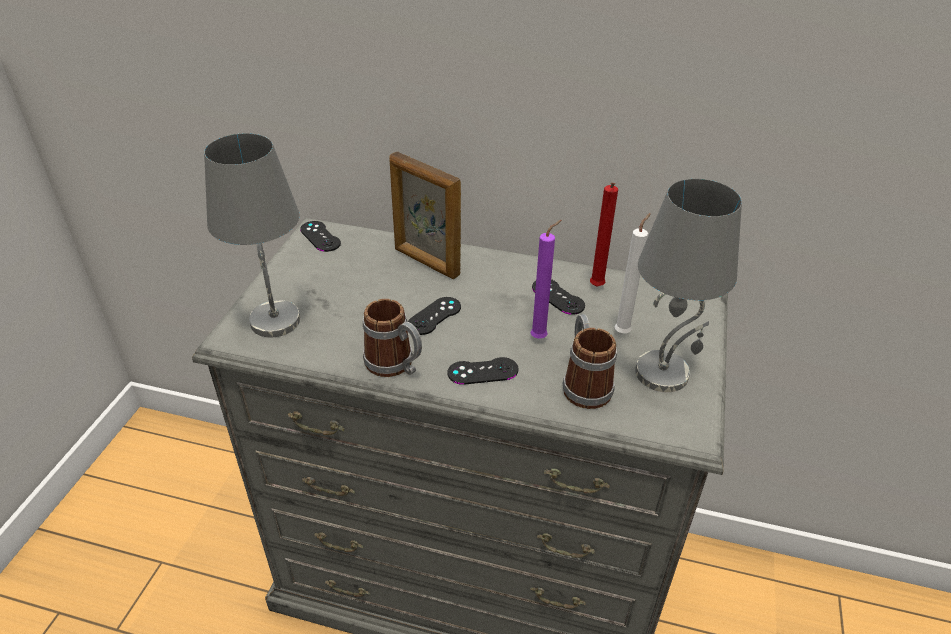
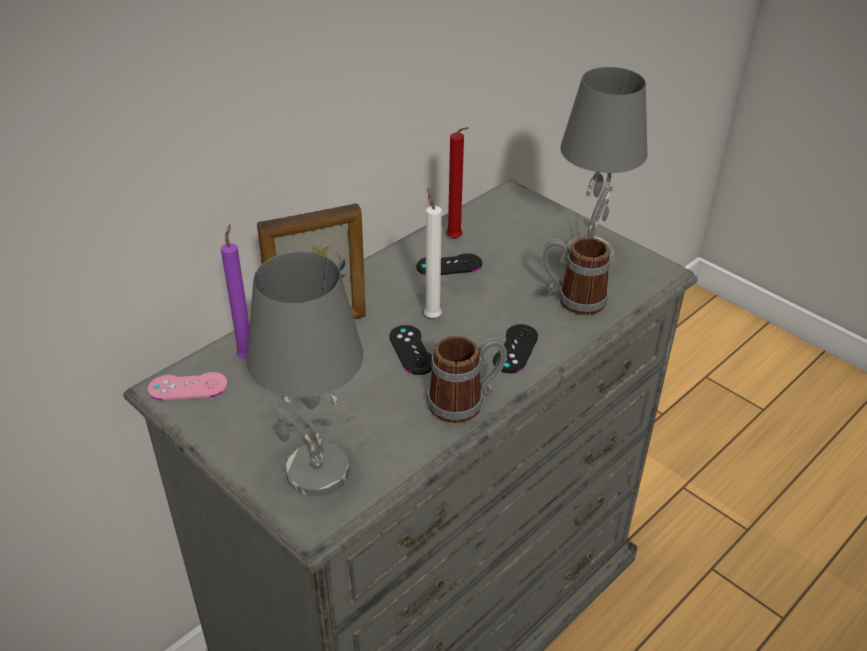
camera: 60 degrees left, 0 degrees up
(320, 236) = (188, 387): black game controller -> pink game controller
(541, 337) = (496, 297): purple candle -> purple candle (247, 356)
(623, 332) = (525, 251): white candle -> white candle (431, 316)

